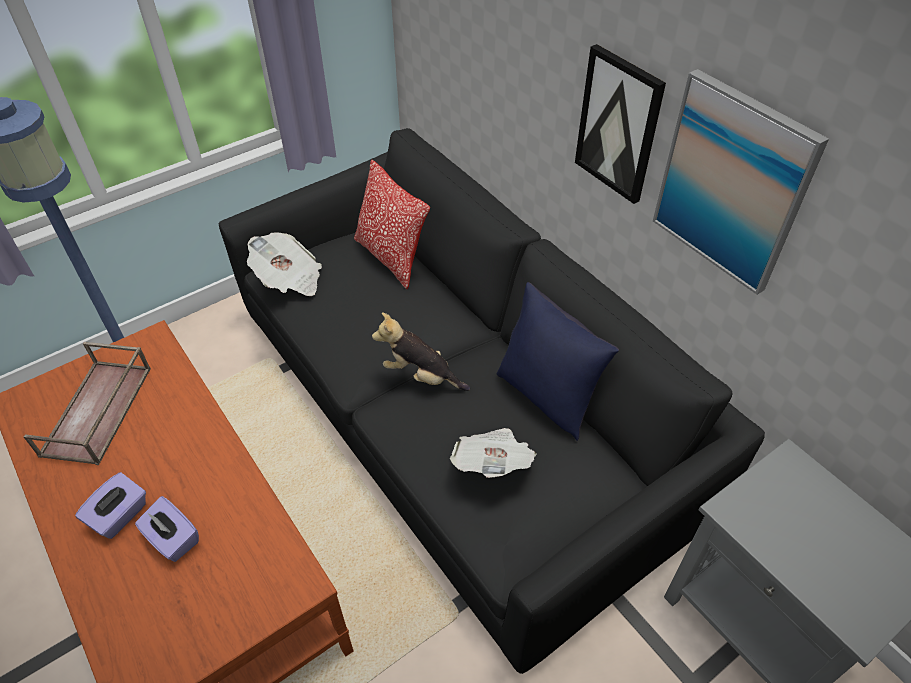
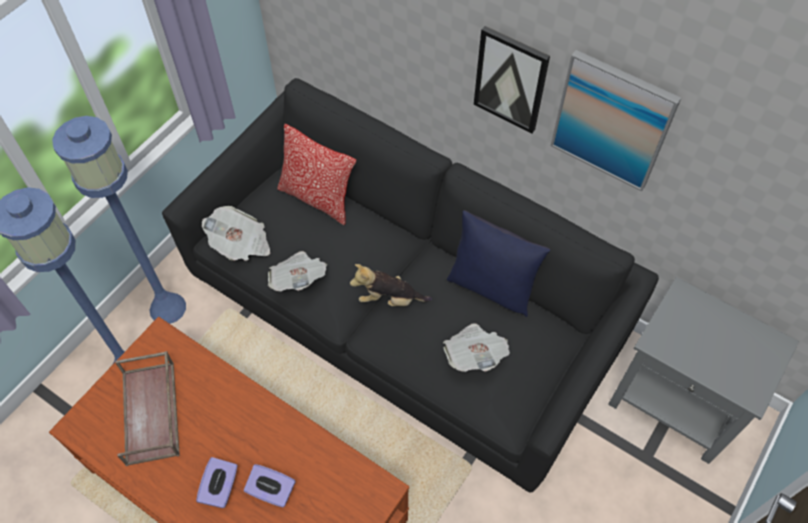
camera: 20 degrees left, 10 degrees up
(211, 340) = (167, 307): none -> blue floor lamp
(330, 328) = (298, 279): none -> newspaper

